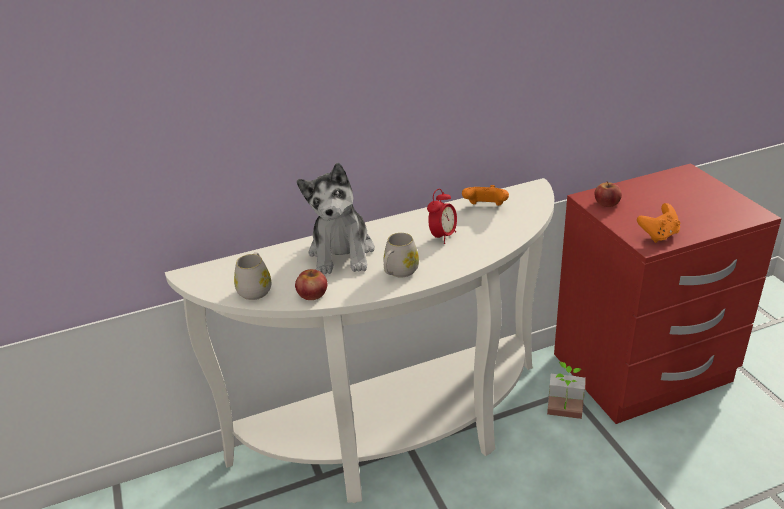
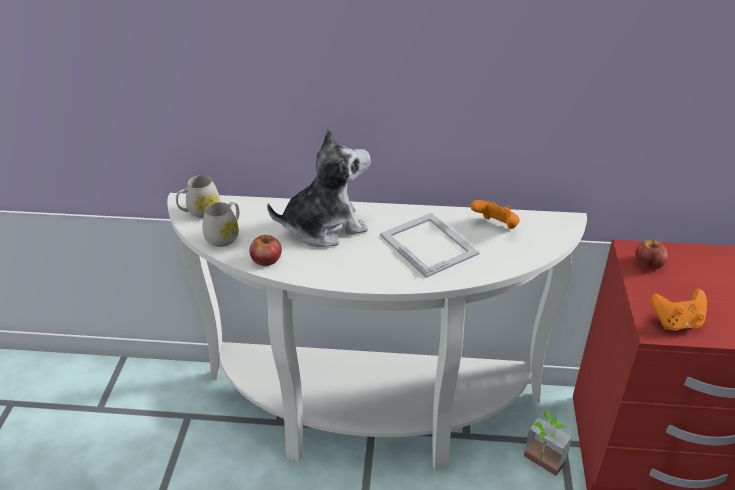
camera: 25 degrees right, 5 degrees up
(342, 252) = (324, 227): plush toy -> plush toy turned 135 degrees counterclockwise
(399, 272) = (357, 266): white mug -> white mug (200, 212)
(443, 236) = (428, 243): alarm clock -> picture frame

